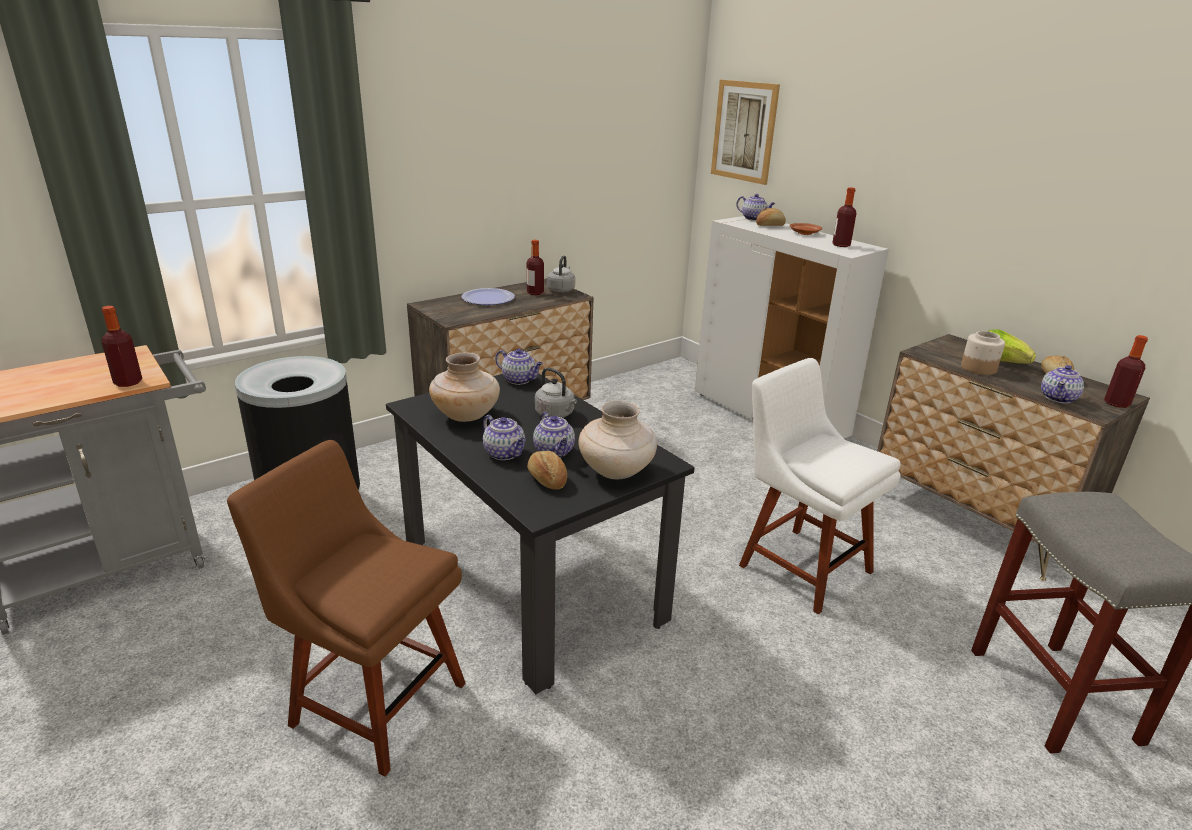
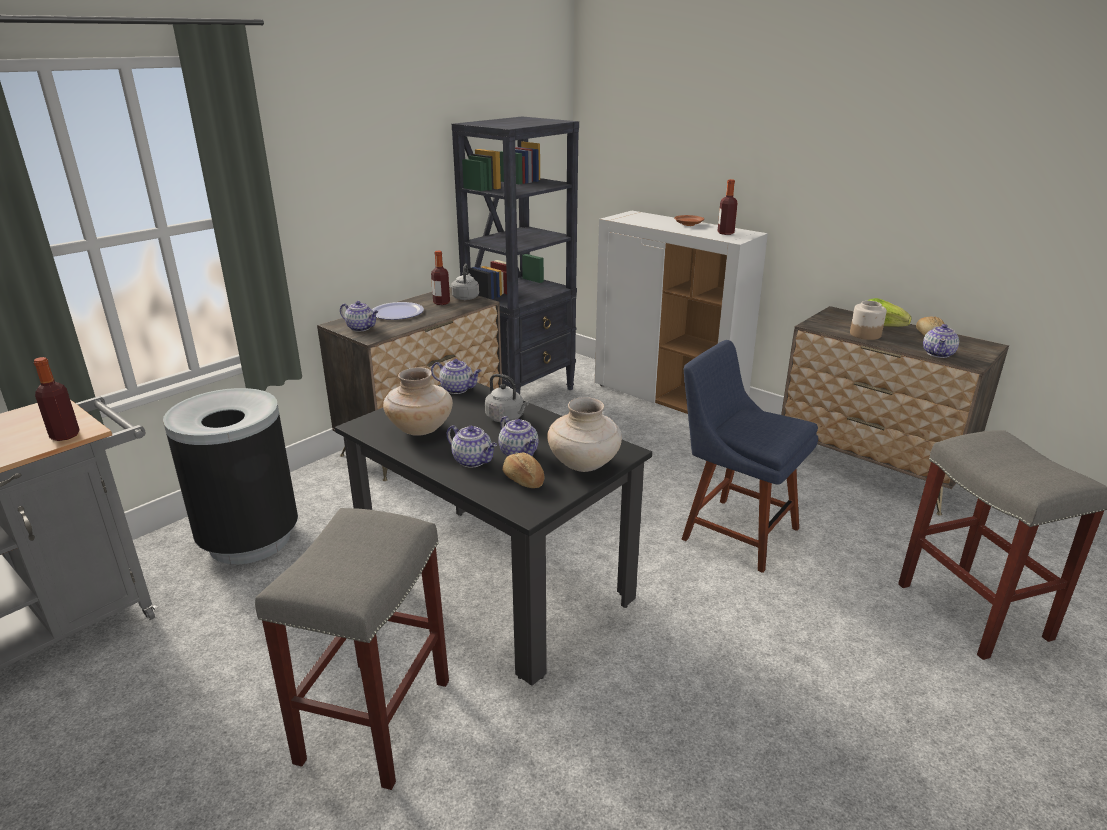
camera: 10 degrees left, 0 degrees up
(372, 700) = (375, 718): brown chair -> grey stool
(618, 393) = (522, 393): none -> black bookcase
(744, 131) = (617, 132): picture -> none
(754, 219) = (637, 214): teapot -> teapot (361, 328)
(769, 225) = (653, 219): bread -> none
(800, 565) = (734, 531): white chair -> blue chair
(1116, 403) = (985, 353): bottle -> none

